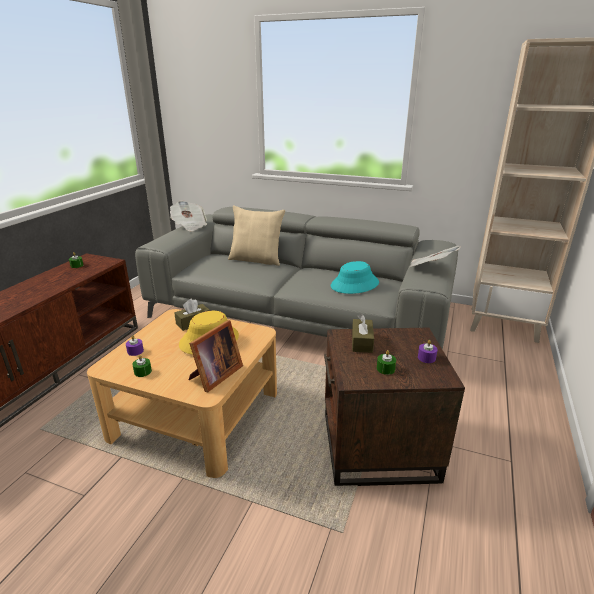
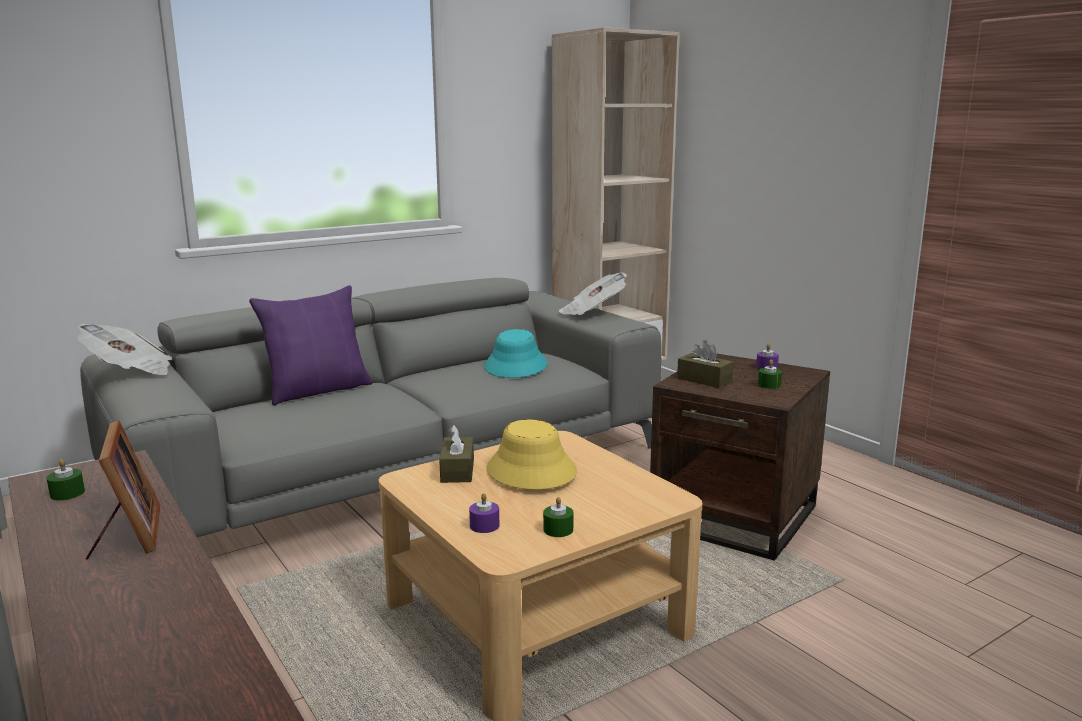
camera: 55 degrees left, 10 degrees down
(214, 376) = (633, 486): picture frame -> picture frame (128, 535)
(256, 260) = (317, 390): beige pillow -> purple pillow

